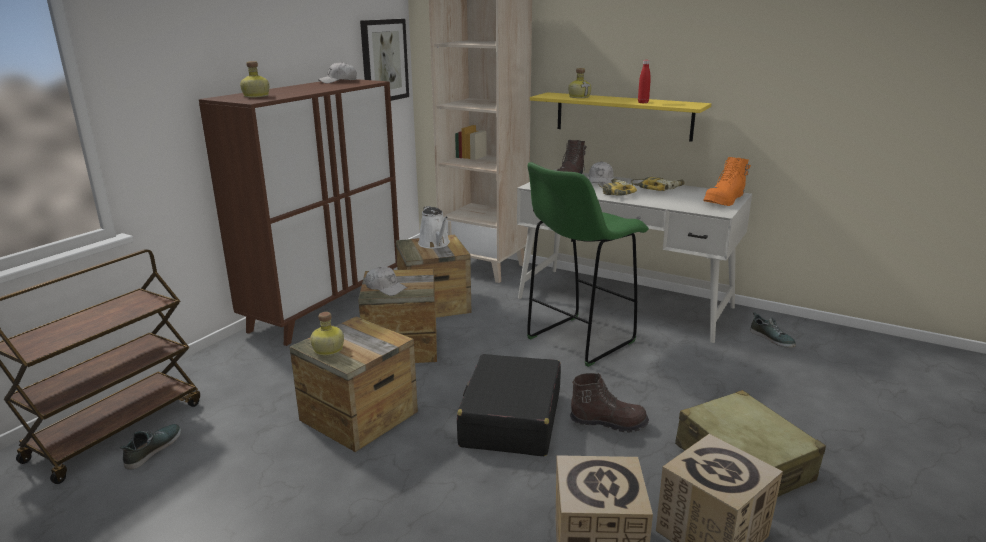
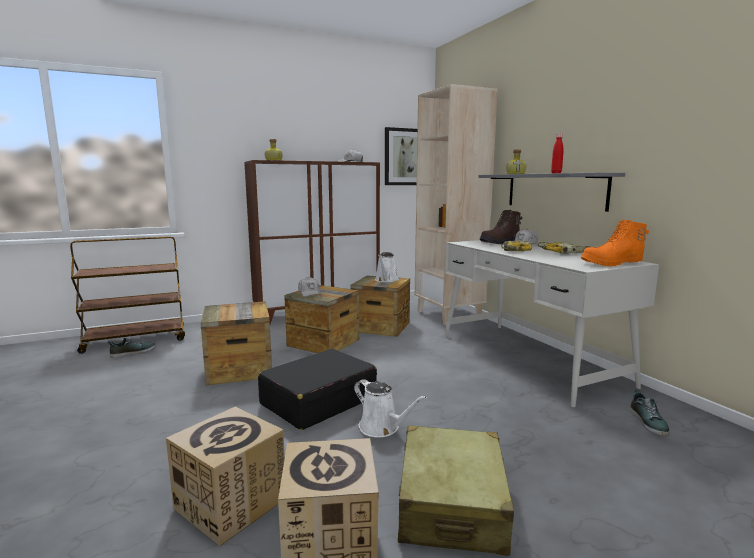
camera: 35 degrees right, 10 degrees down
(327, 349) = (217, 311): bottle -> none
(578, 341) = (447, 371): green stool -> none
(608, 422) = (382, 428): brown boot -> white watering can
(623, 116) = (554, 191): yellow shelf -> grey shelf

